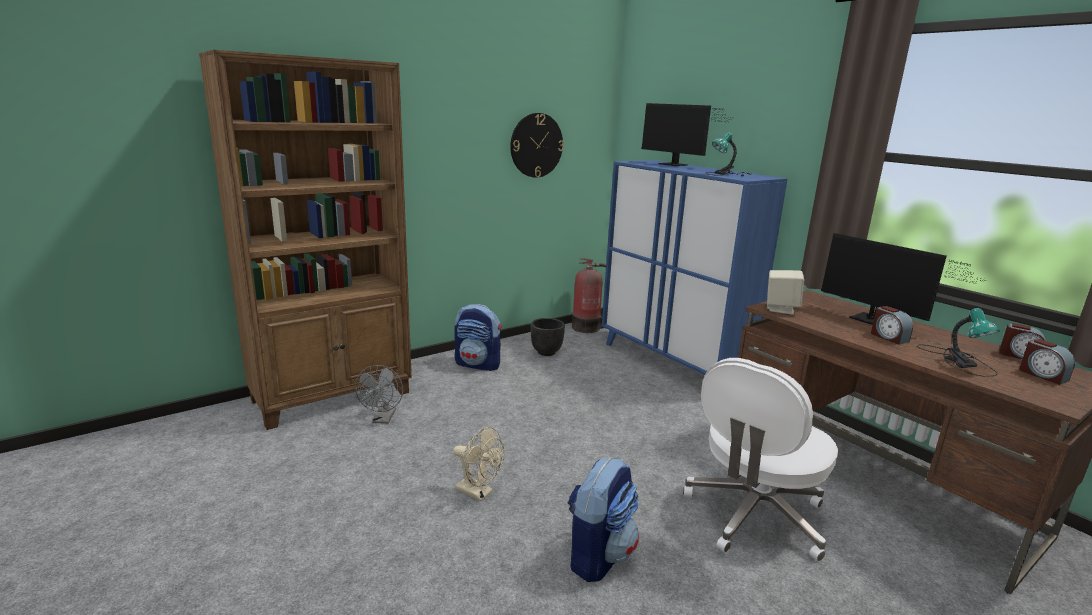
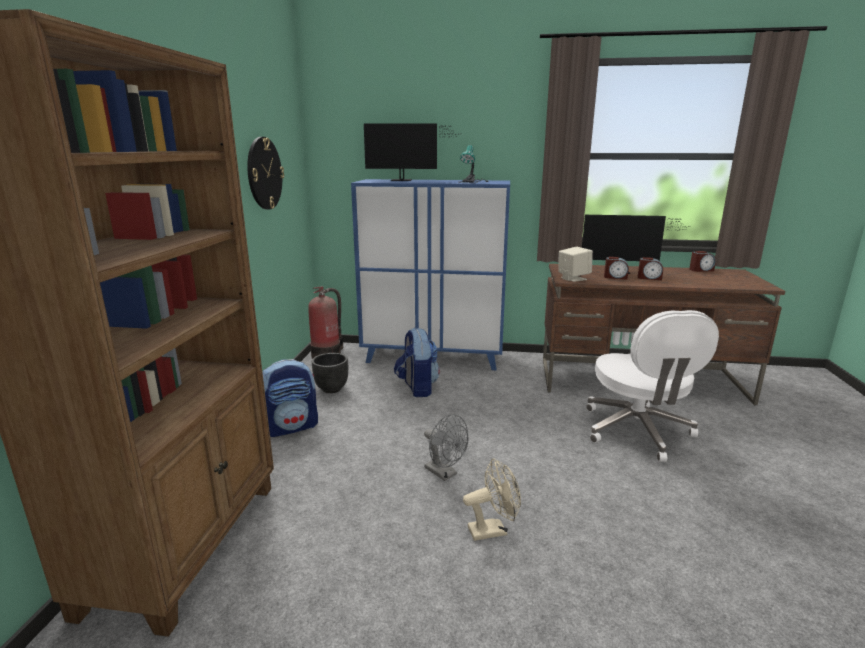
camera: 45 degrees left, 0 degrees up
(383, 419) = (294, 529): grey fan -> grey fan (444, 473)
(598, 555) = (628, 513): backpack -> backpack (417, 388)
(958, 360) = (696, 280): table lamp -> none
(1042, 375) = (729, 276): alarm clock -> alarm clock (615, 277)

